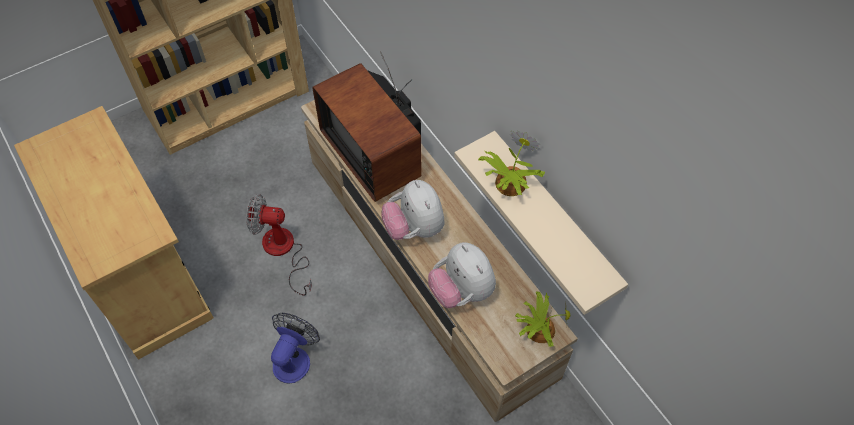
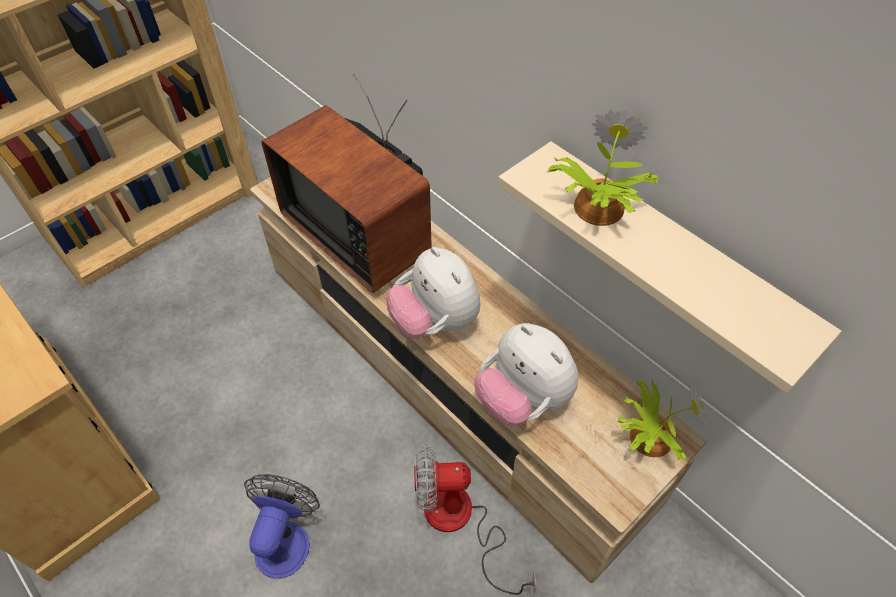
camera: 10 degrees left, 5 degrees down
(283, 251) = (251, 390): fan -> fan (460, 523)

